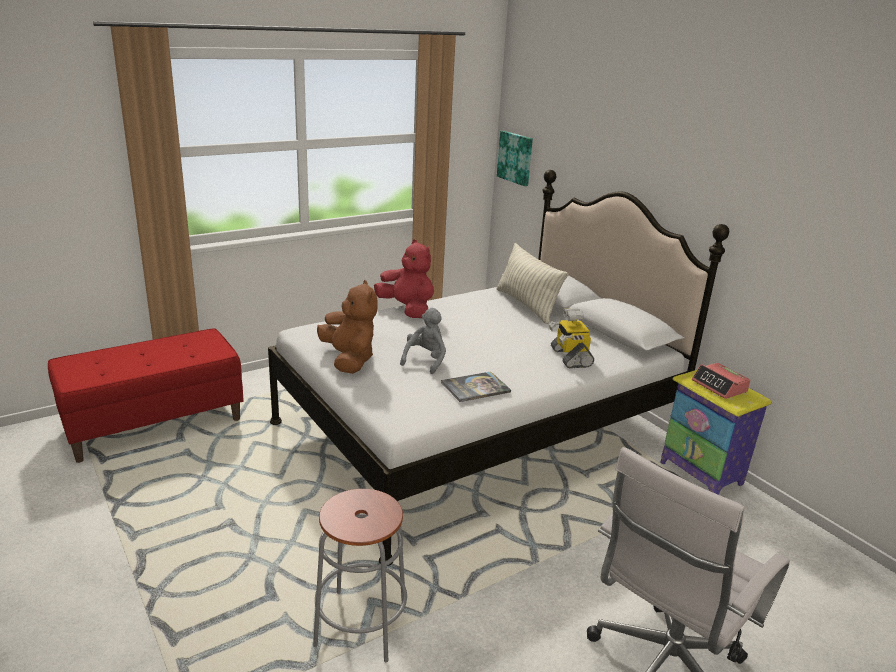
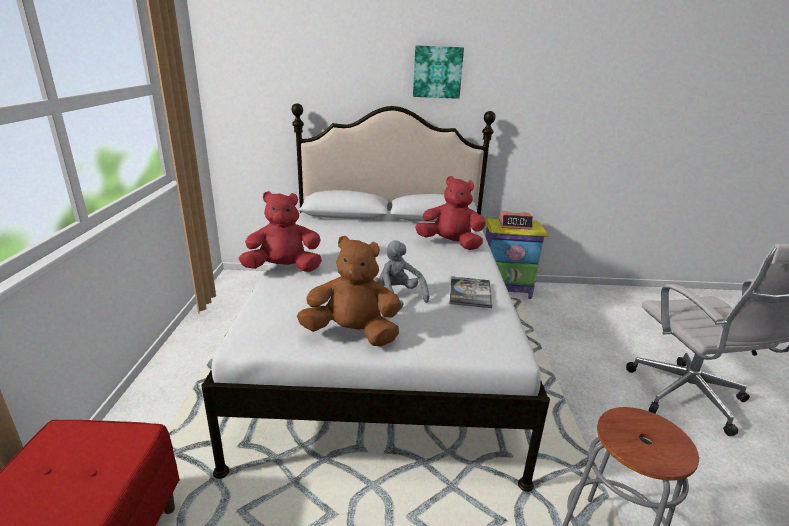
camera: 55 degrees left, 0 degrees up
(516, 158) = (235, 102): picture -> picture (437, 72)
(526, 305) = (348, 225): pillow -> none
(569, 357) = (450, 244): toy robot -> red plush toy

